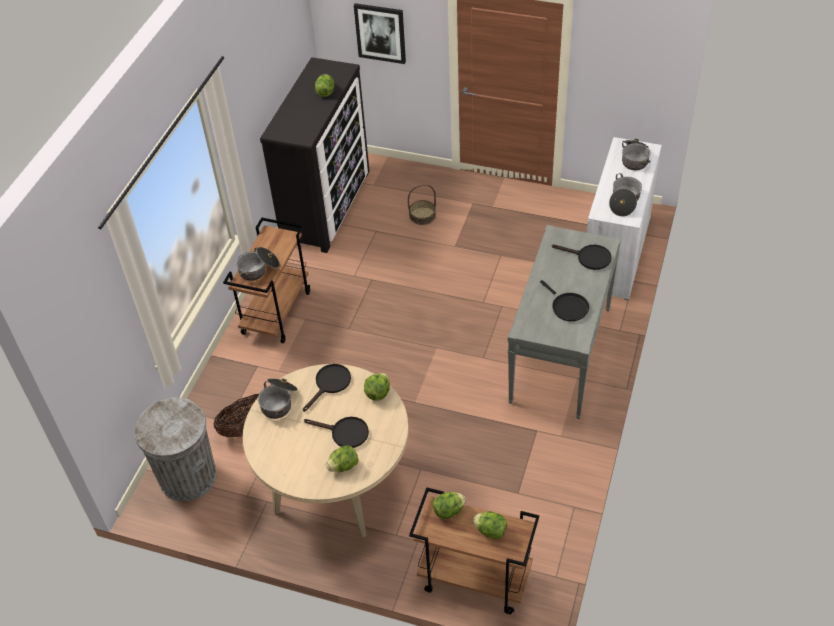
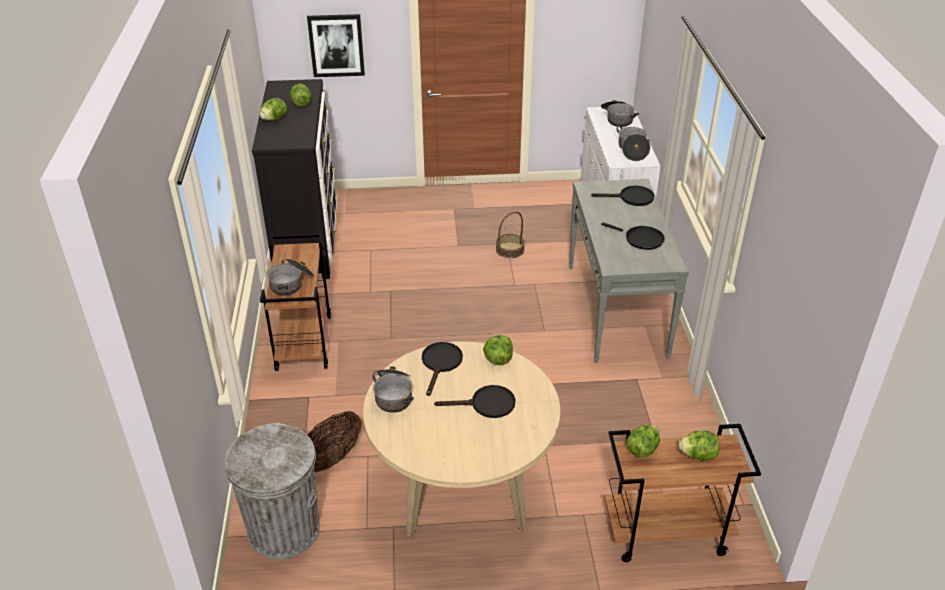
camera: 25 degrees left, 10 degrees down
(343, 466) = (506, 436): lettuce -> lettuce (274, 119)
(422, 215) = (410, 228): basket -> basket (510, 250)

